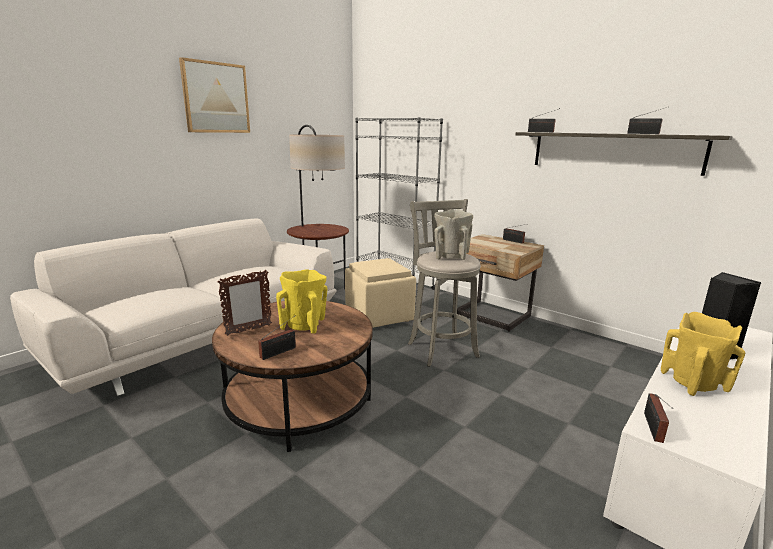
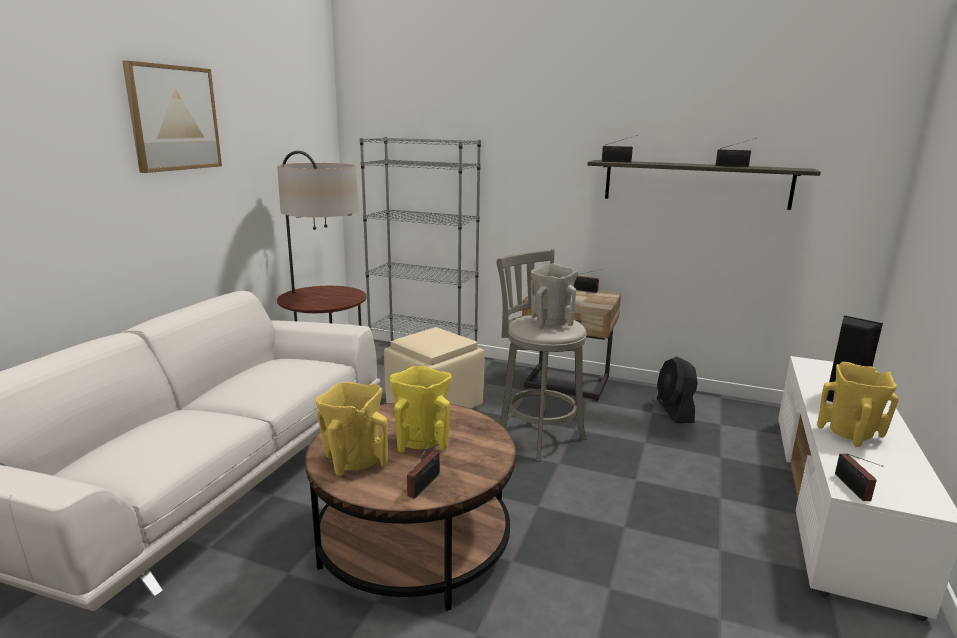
camera: 20 degrees left, 0 degrees up
(248, 330) = (354, 461): picture frame -> yellow vase
(573, 349) = (674, 410): none -> black fan

